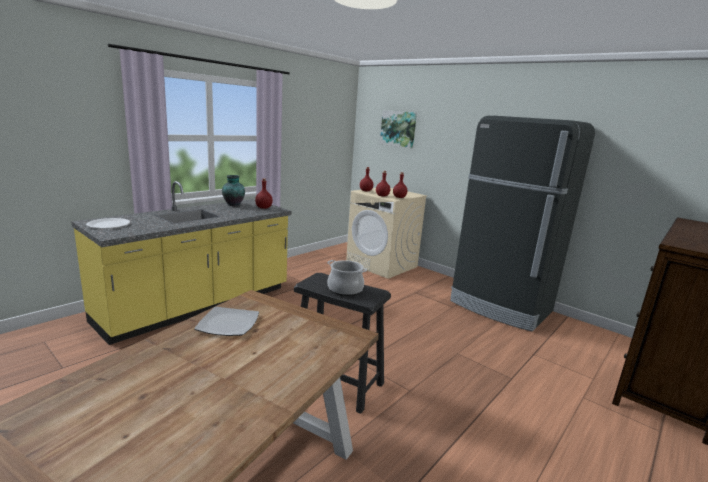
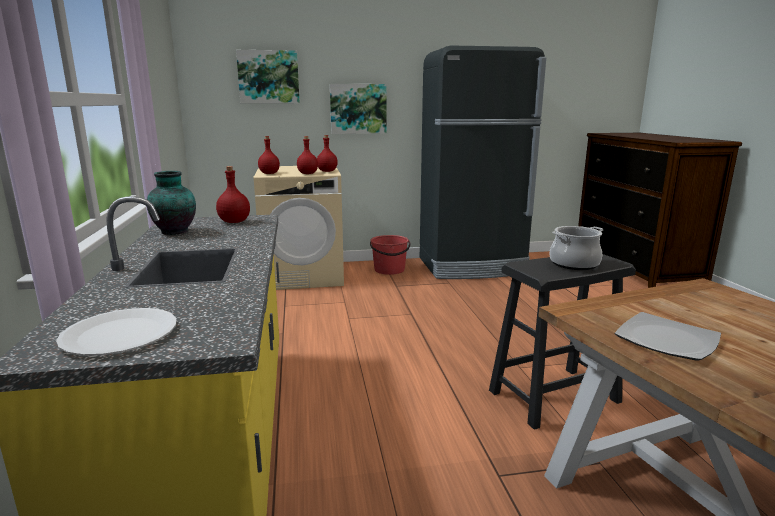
camera: 50 degrees left, 0 degrees up
(436, 283) = (389, 270): none -> red bucket
(449, 157) = (358, 109): none -> picture

